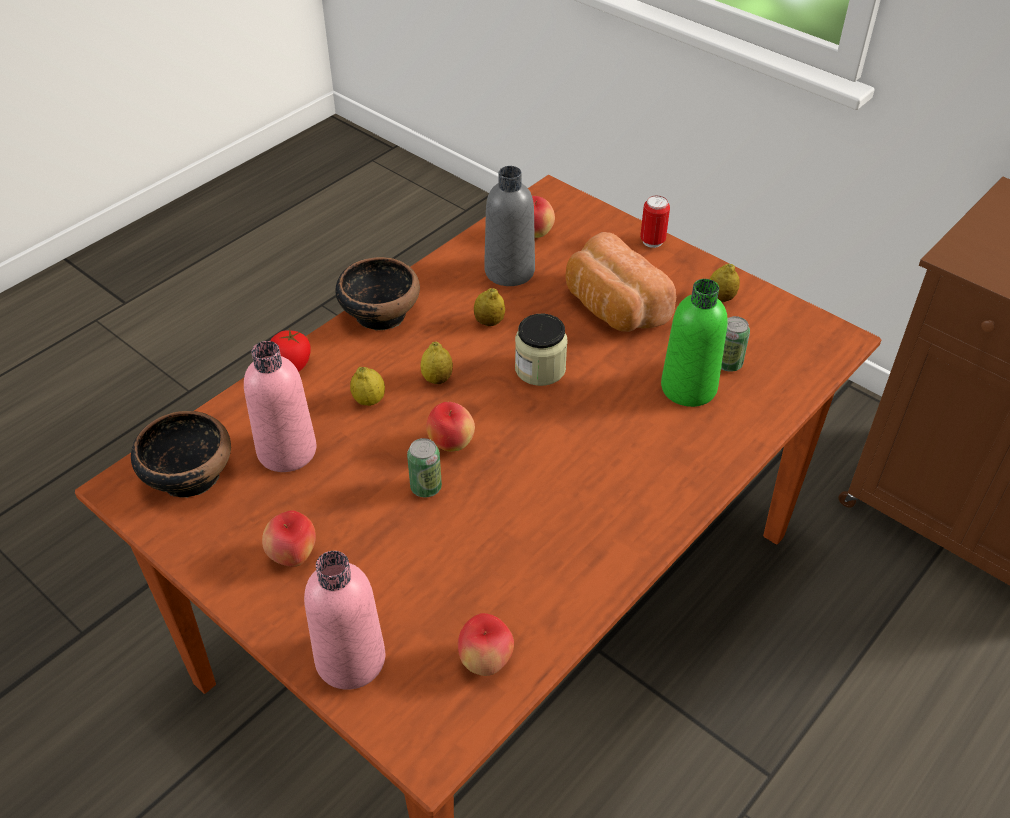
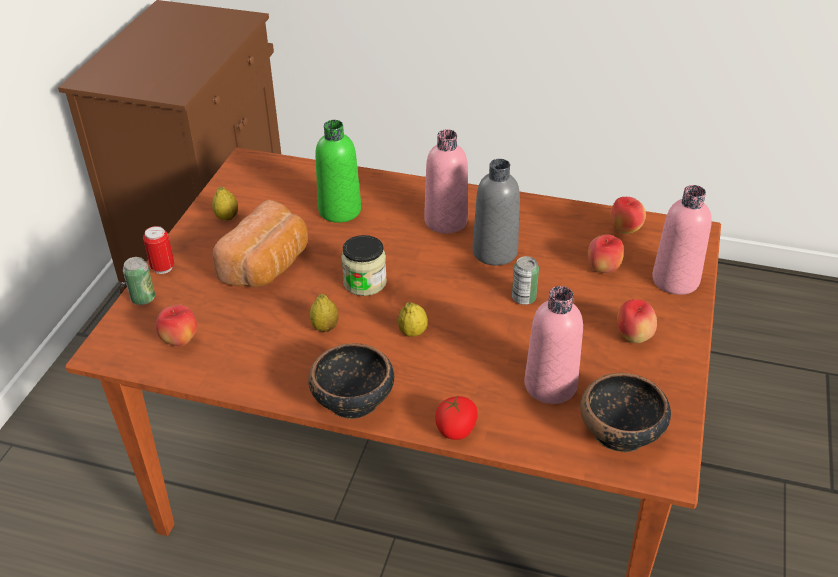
camera: 115 degrees left, 5 degrees down
(369, 400) = (463, 361): lemon -> none
(451, 444) = (475, 300): apple -> apple (603, 269)
(509, 271) = (247, 338): grey bottle -> grey bottle (495, 252)
(615, 475) = (446, 221): none -> pink bottle
(728, 364) = (303, 199): can -> can (143, 298)

